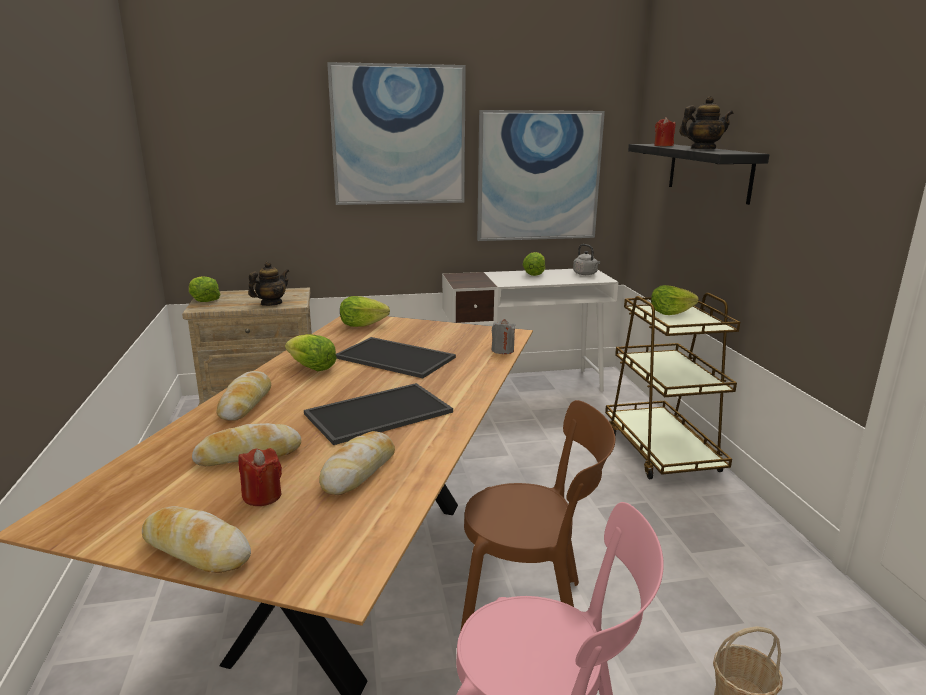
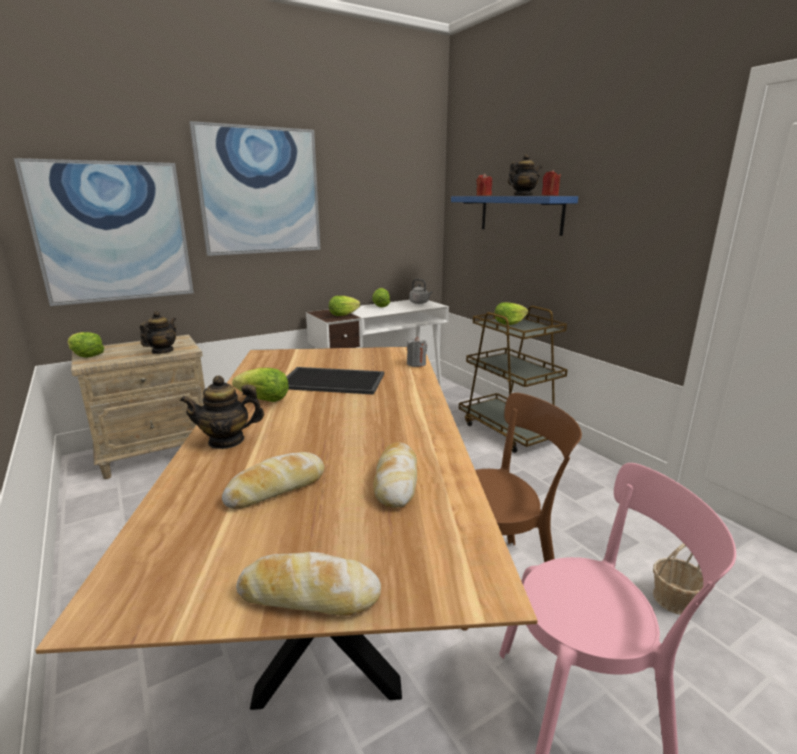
camera: 20 degrees left, 0 degrees up
(245, 403) = (226, 441): bread -> teapot
(262, 496) = (327, 524): red candle -> red candle (550, 195)
(362, 325) = (276, 358): lettuce -> lettuce (343, 315)
(378, 414) = (365, 430): tray -> none
(538, 176) = (376, 226): picture -> picture (113, 232)
(708, 171) = (520, 214): black shelf -> blue shelf

